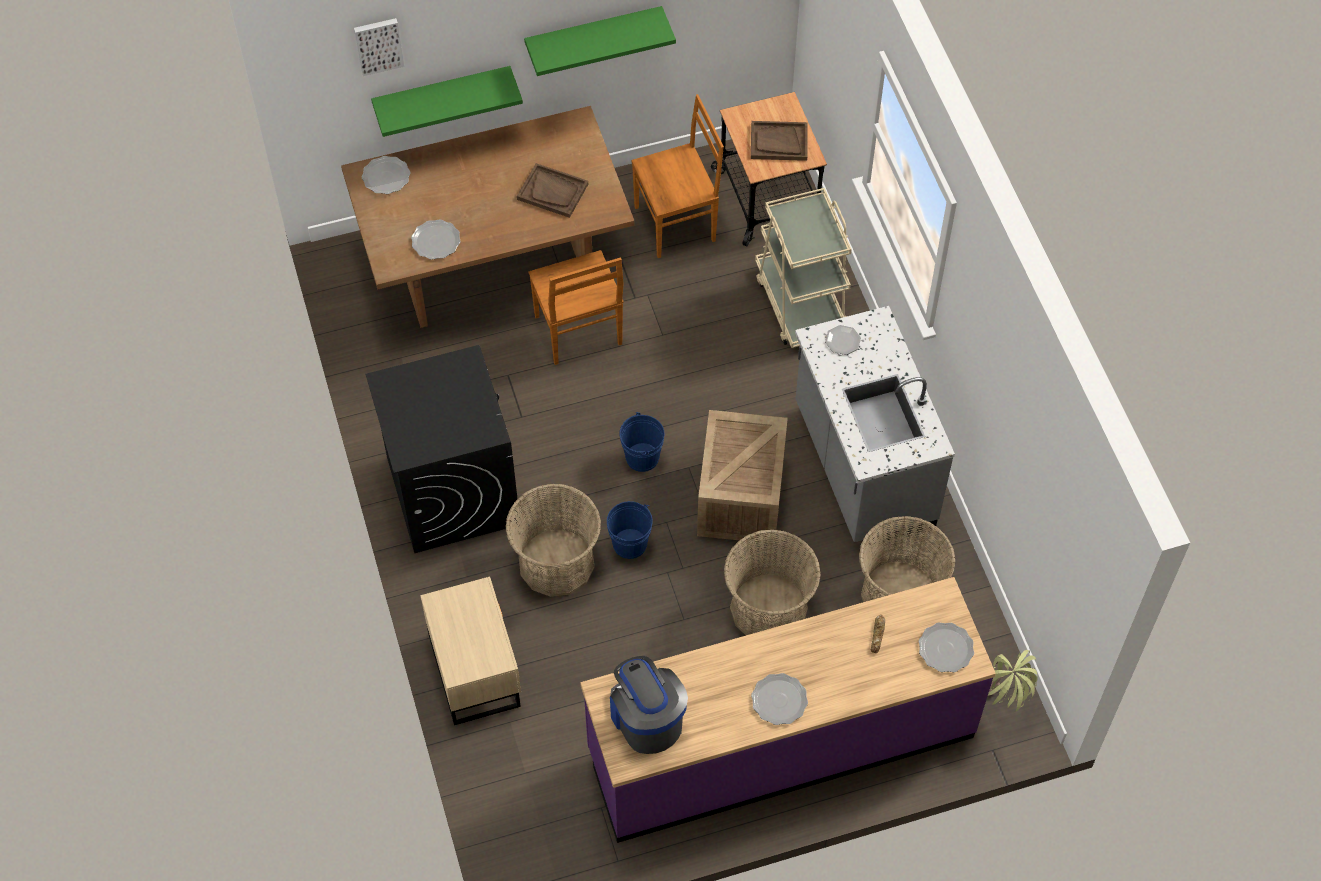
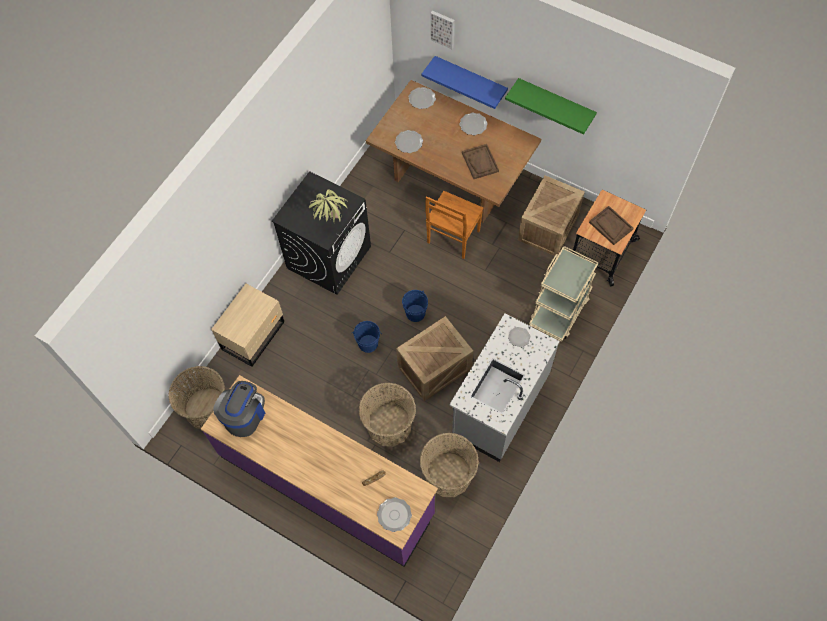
camera: 50 degrees right, 5 degrees up
(442, 94) = (470, 79): green shelf -> blue shelf
(556, 563) = (332, 323): basket -> basket (207, 408)
(677, 223) = (548, 228): brown chair -> crate
(779, 700) = (302, 463): plate -> plate (473, 125)
(1002, 705) = (433, 566): potted plant -> potted plant (331, 225)

